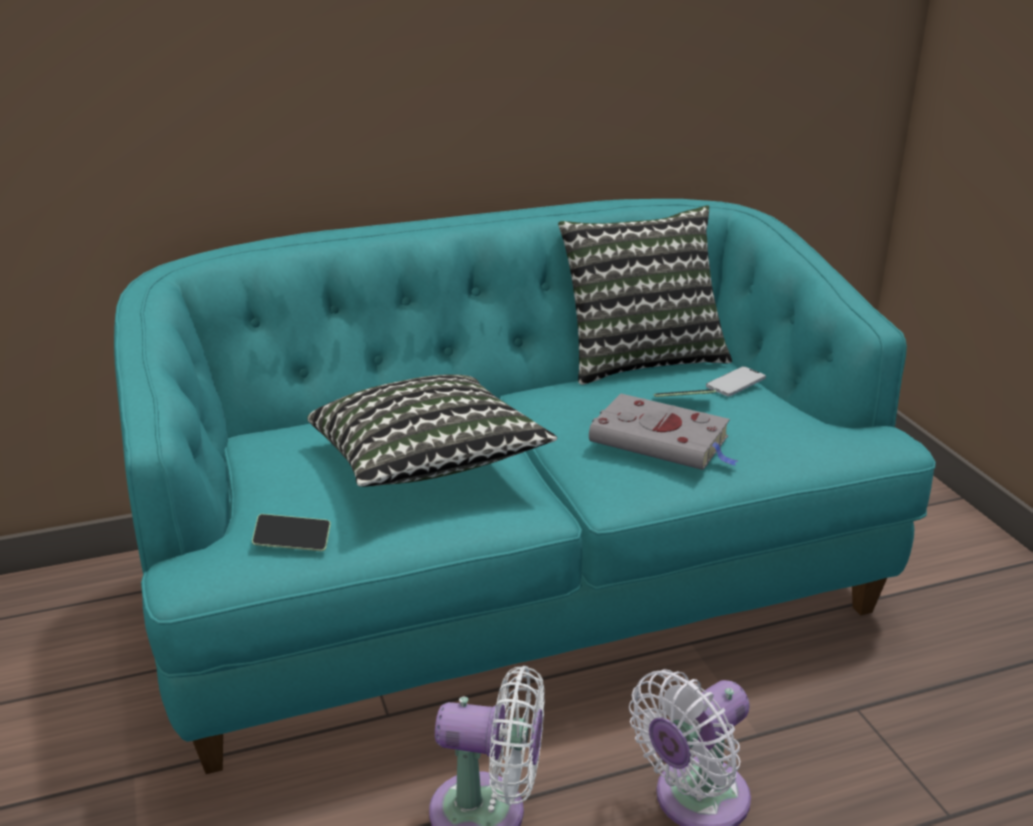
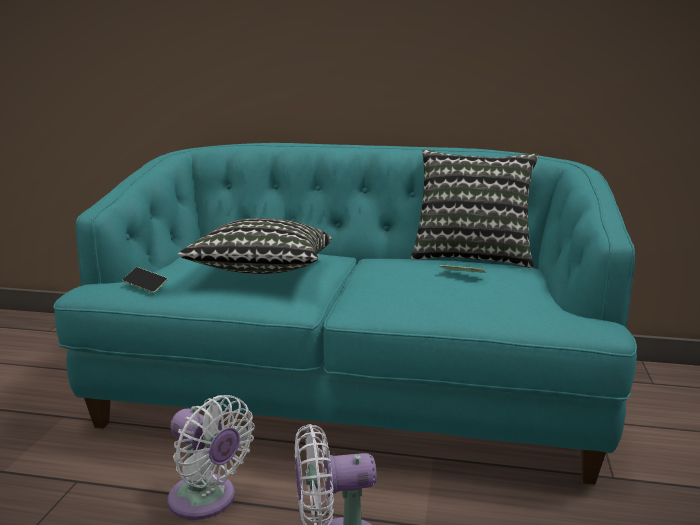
camera: 30 degrees right, 10 degrees down
(663, 441) = (417, 289): grey book -> none
(735, 383) = (515, 274): phone -> none

